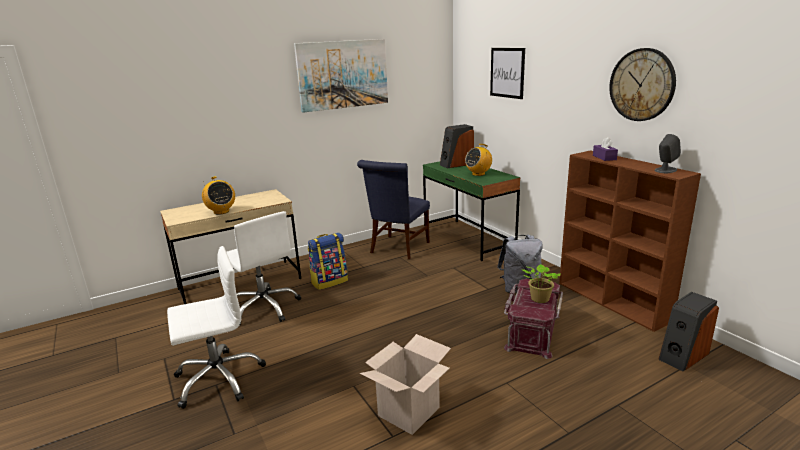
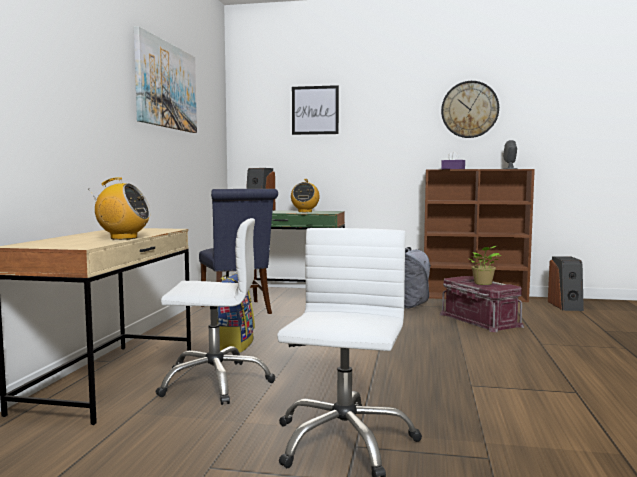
camera: 50 degrees left, 15 degrees down
(409, 411) = (544, 378): cardboard box -> none

